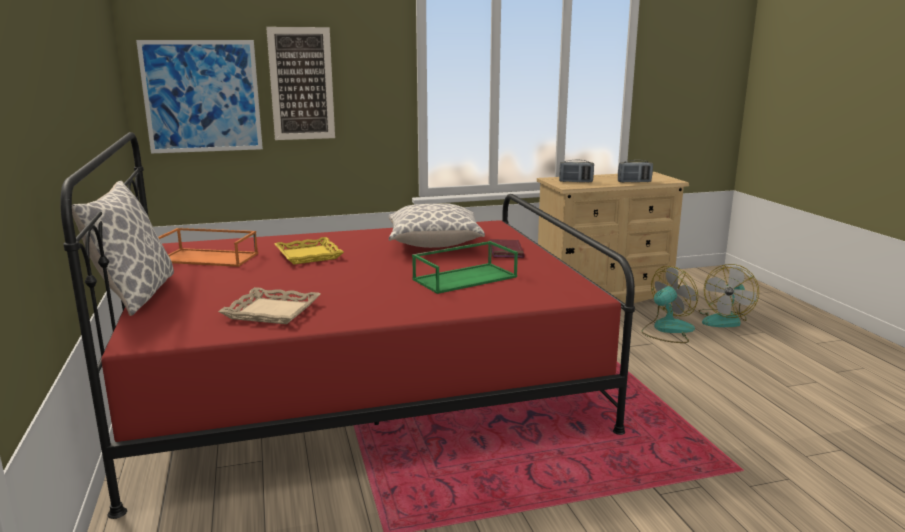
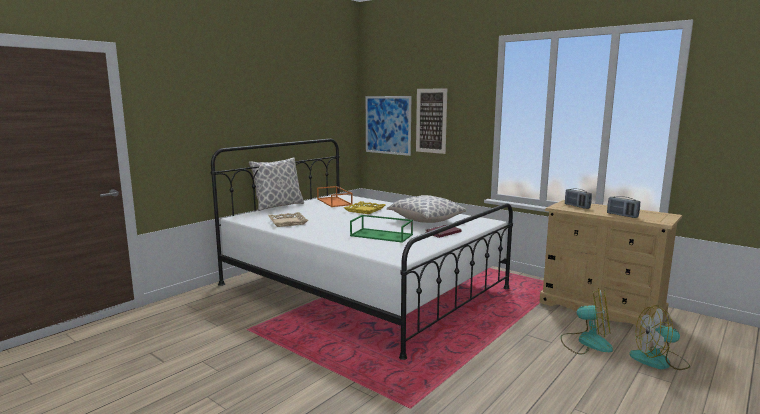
camera: 55 degrees right, 5 degrees down
(363, 385) = (362, 286): red bed -> white bed

